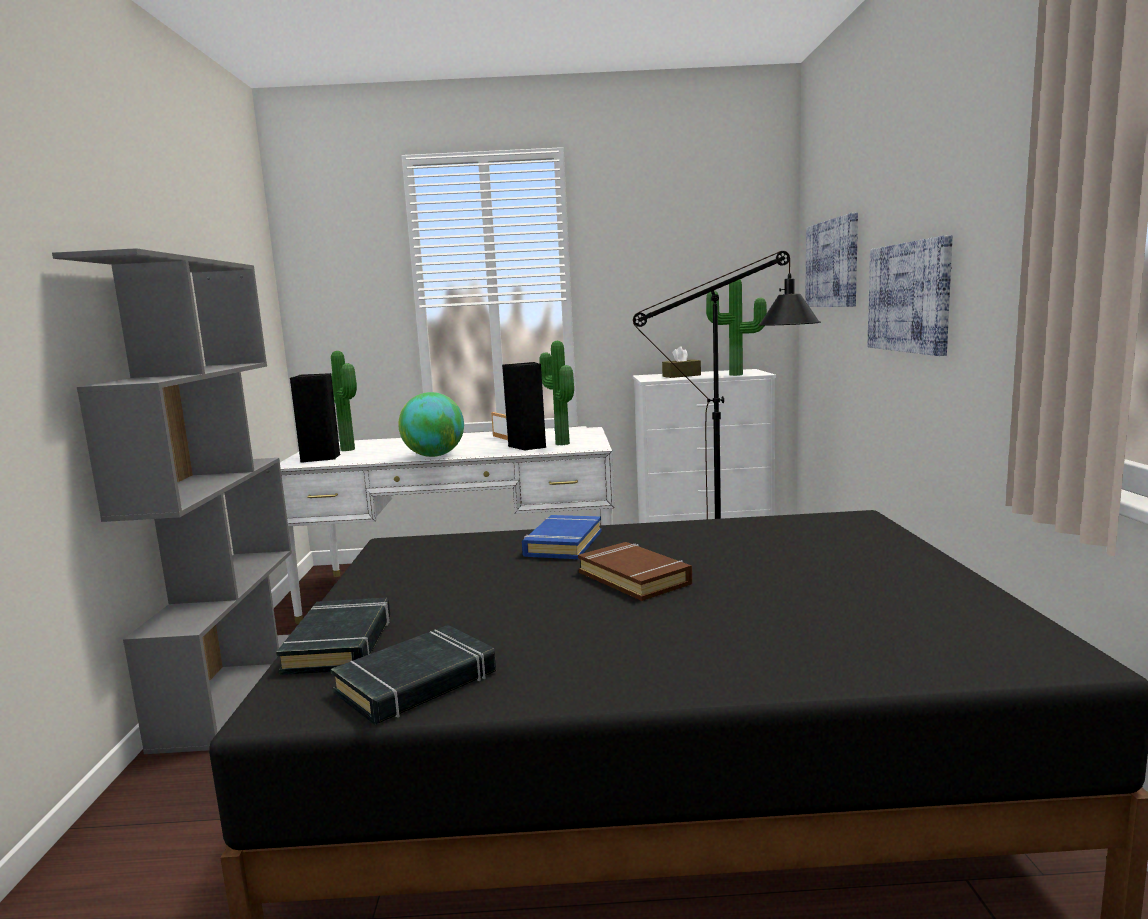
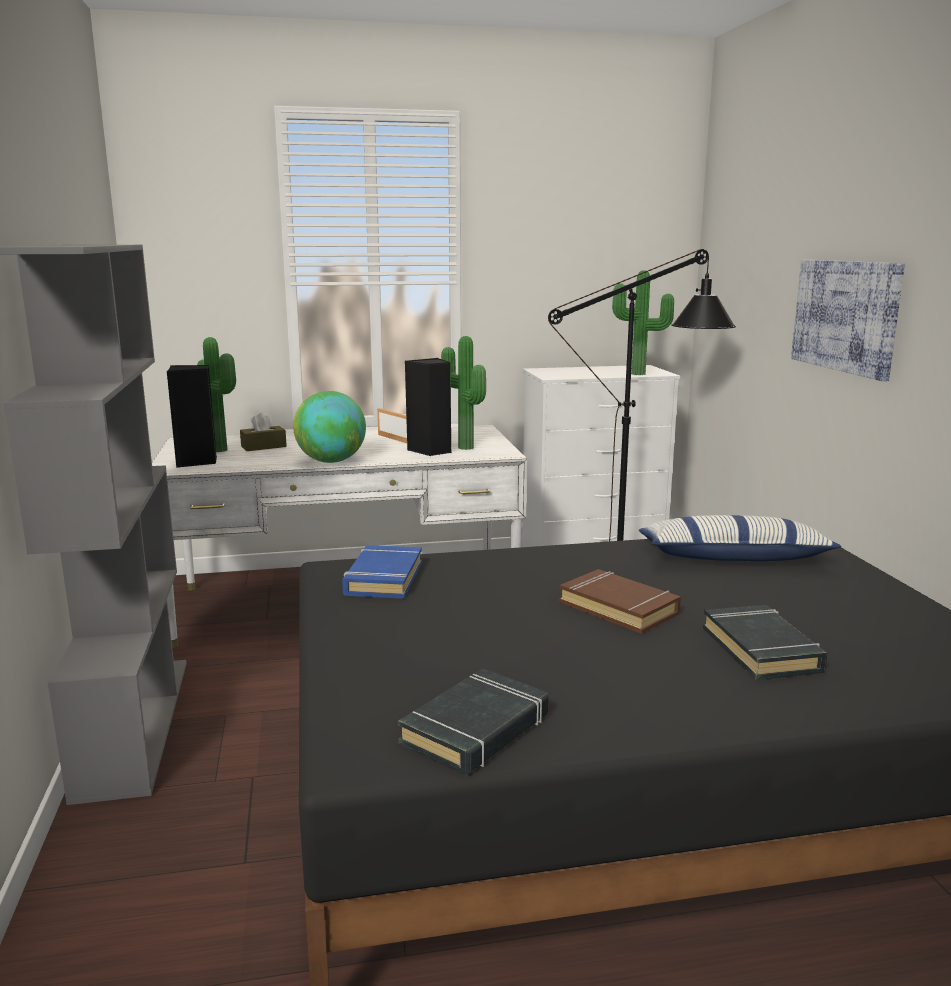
camera: 10 degrees left, 5 degrees up
(340, 644) = (364, 689): black book -> black book (761, 649)
(563, 544) = (521, 568): blue book -> blue book (383, 579)
(681, 376) = (580, 372): brown tissue box -> brown tissue box (263, 447)
(779, 535) = (732, 558): none -> pillow
(832, 263) = (747, 263): picture -> none

